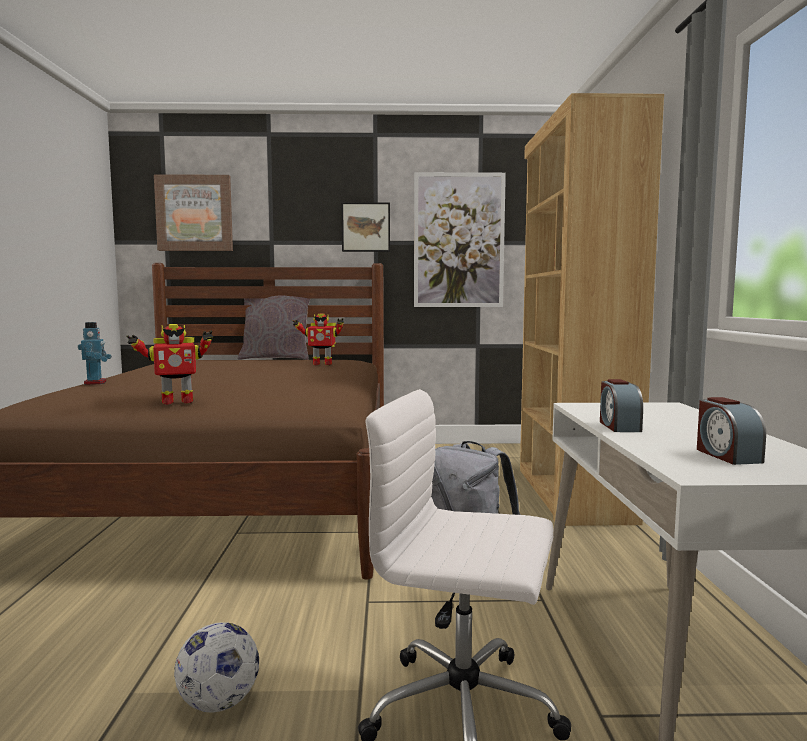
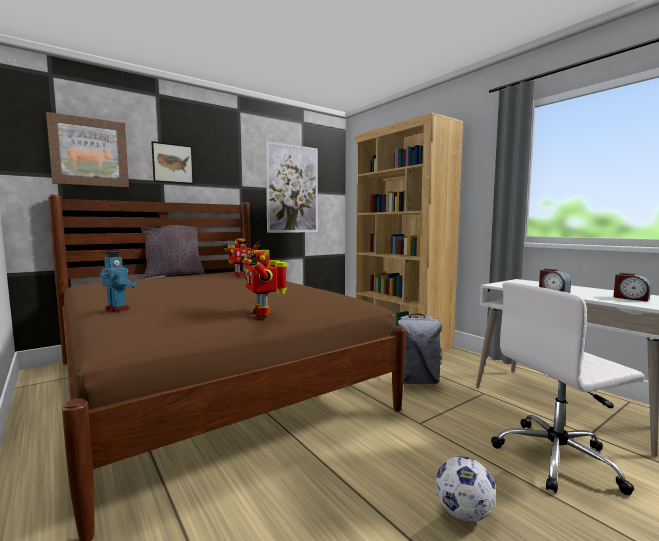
camera: 35 degrees left, 0 degrees up
(176, 402) = (262, 313): toy robot -> toy robot turned 120 degrees clockwise
(366, 227) = (234, 176): picture -> picture (173, 163)

